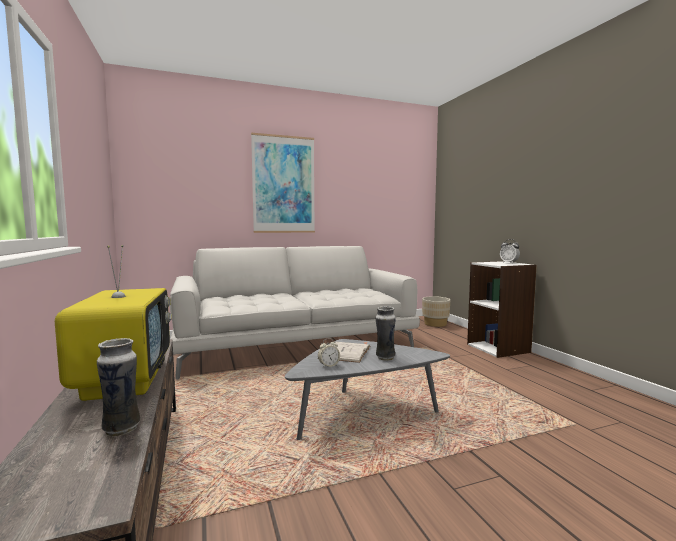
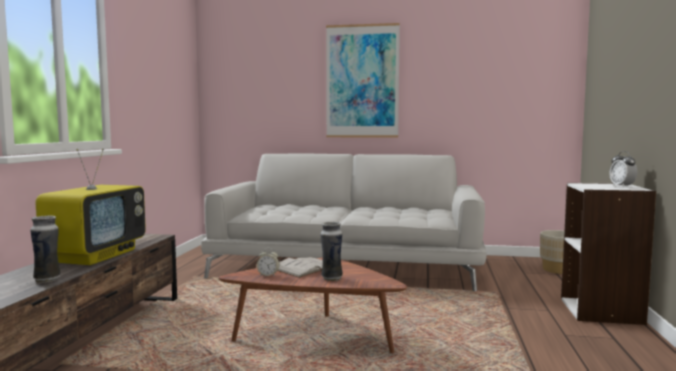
camera: 30 degrees right, 0 degrees up
(362, 413) = (316, 336): grey coffee table -> brown coffee table

